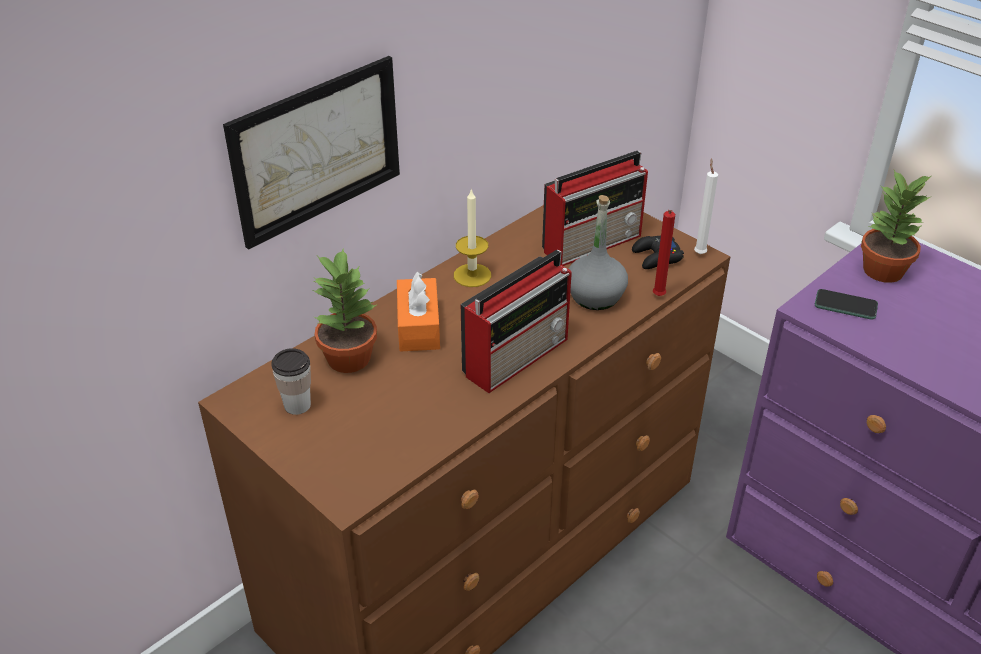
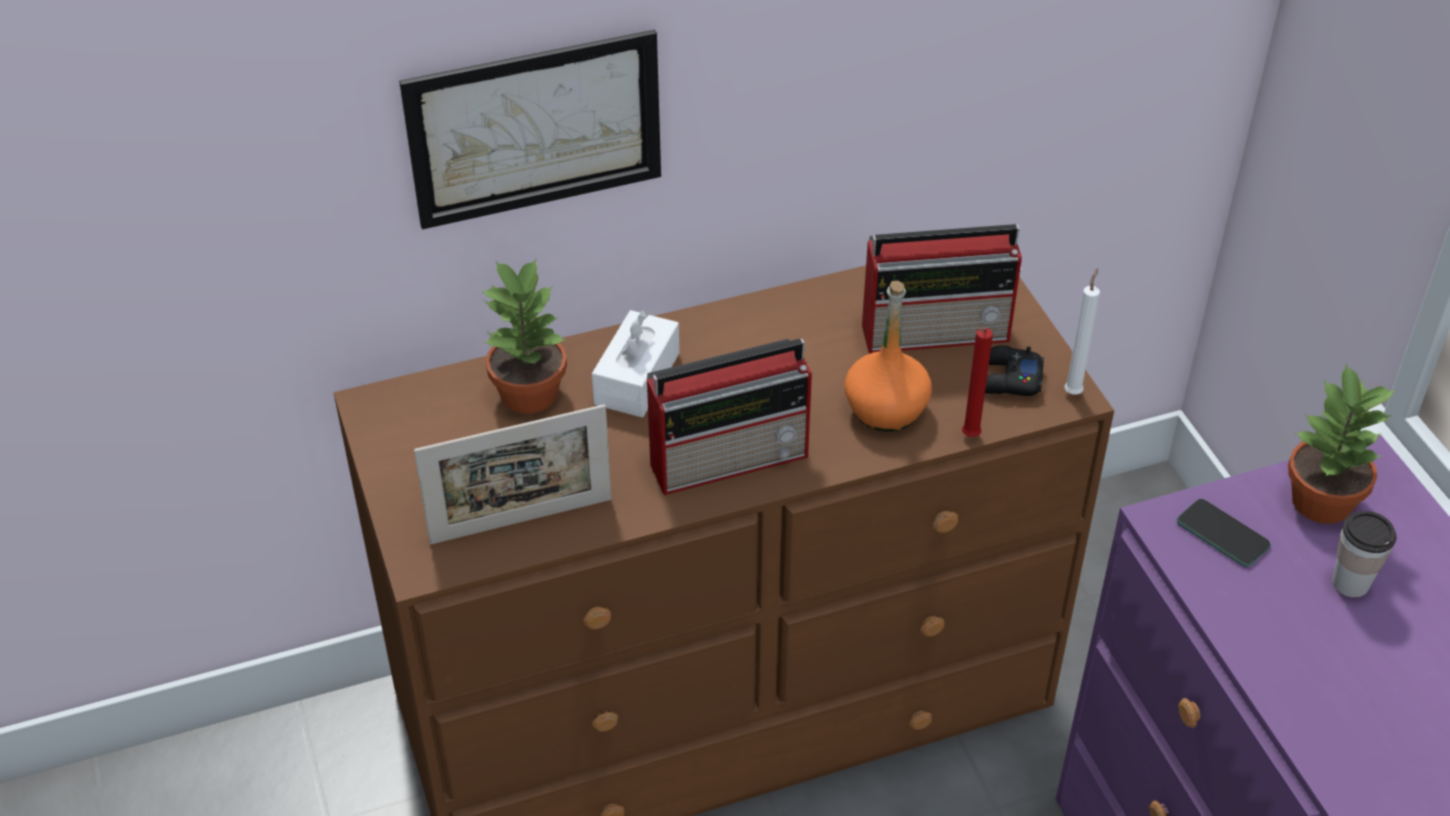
camera: 25 degrees right, 5 degrees up
(297, 405) = (437, 434): cup -> cup (1350, 583)
(399, 443) = (521, 521): none -> picture frame
(418, 326) = (637, 379): orange tissue box -> white tissue box
(472, 275) = (748, 329): candle -> none
(595, 296) = (886, 409): grey bottle -> orange bottle

